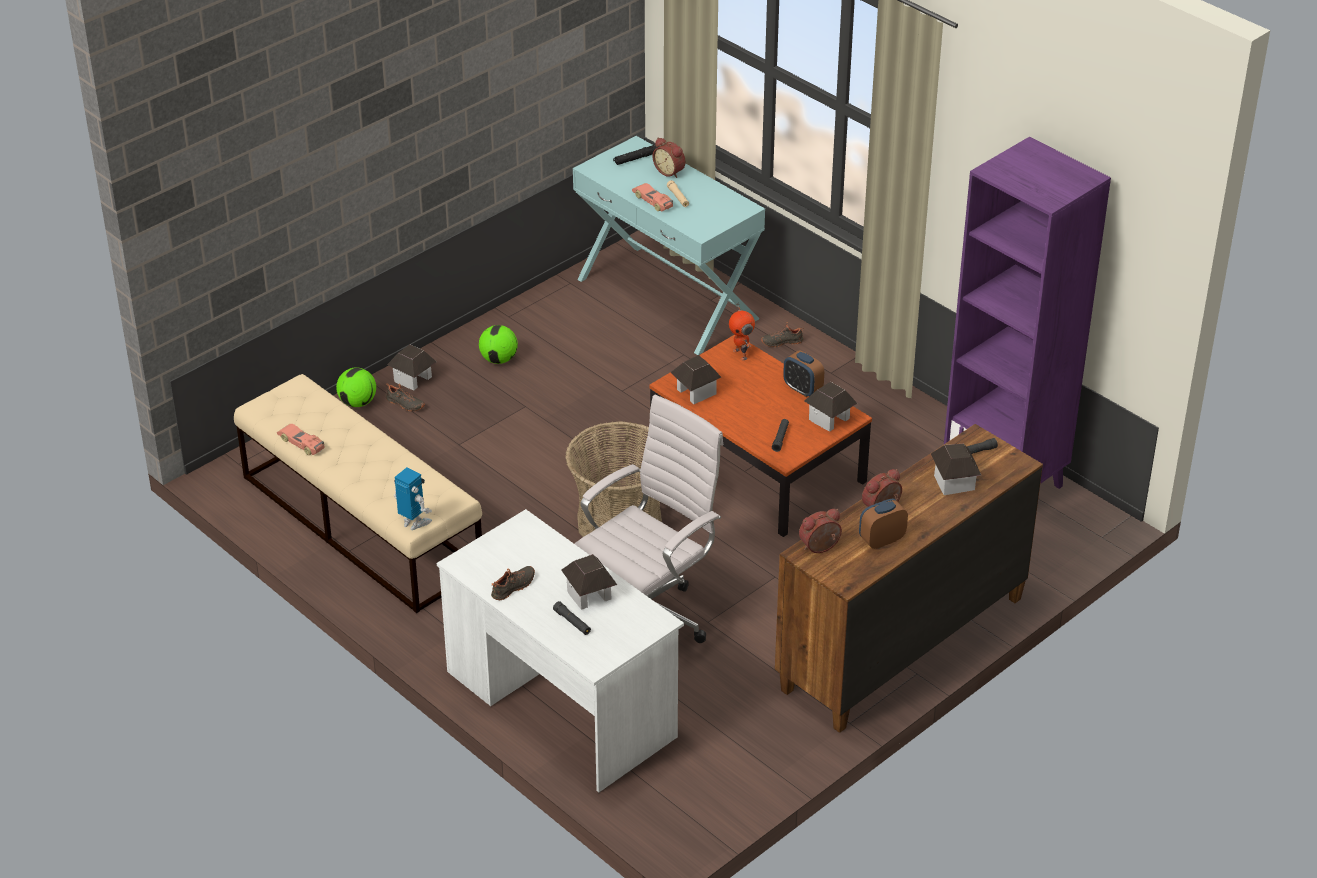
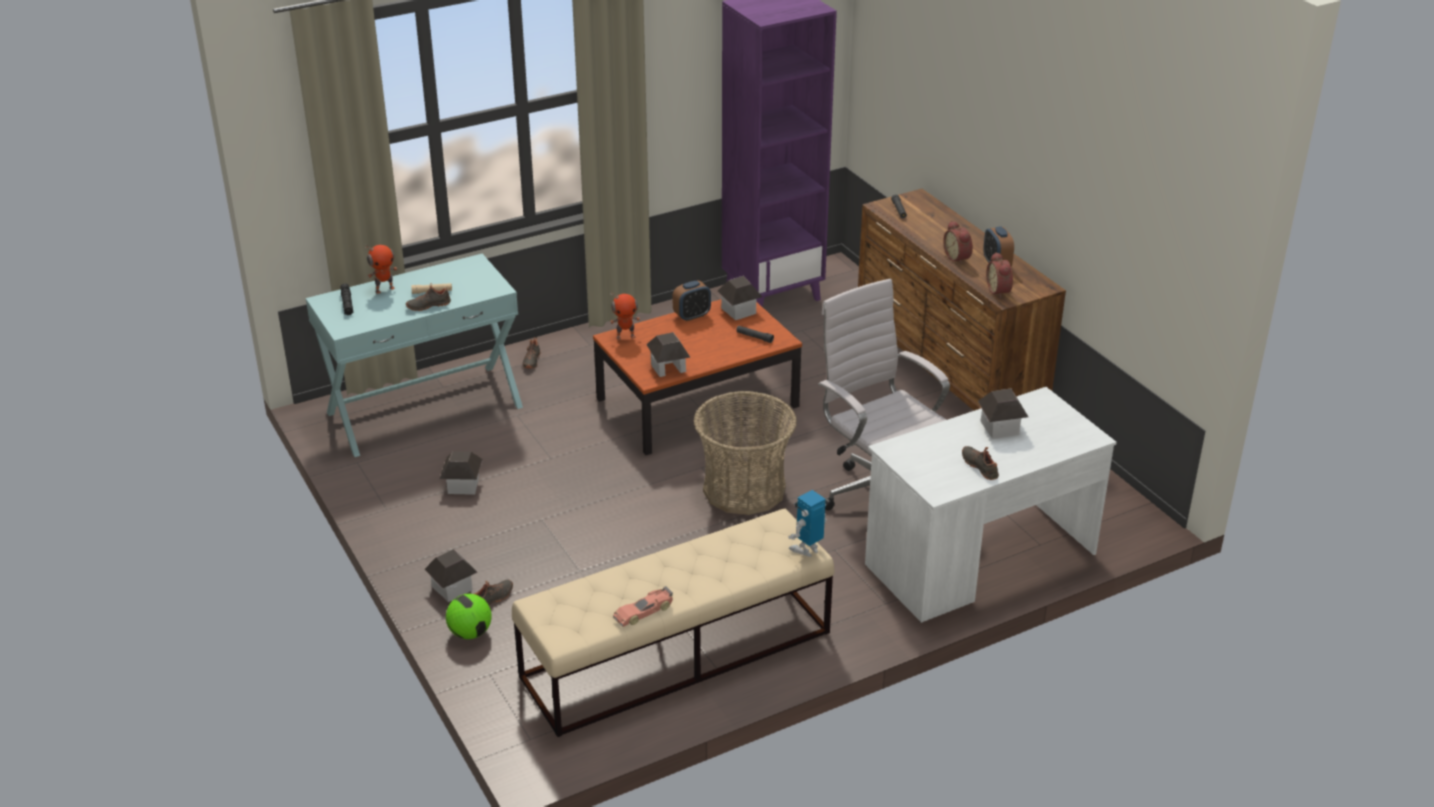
camera: 75 degrees left, 5 degrees down
(499, 359) = (455, 525): football -> none
(572, 622) = (1035, 441): black flashlight -> none
(653, 201) = (428, 305): toy car -> black shoe
(670, 171) = (384, 289): alarm clock -> toy robot
(954, 482) = (933, 224): toy house -> toy house (463, 485)

